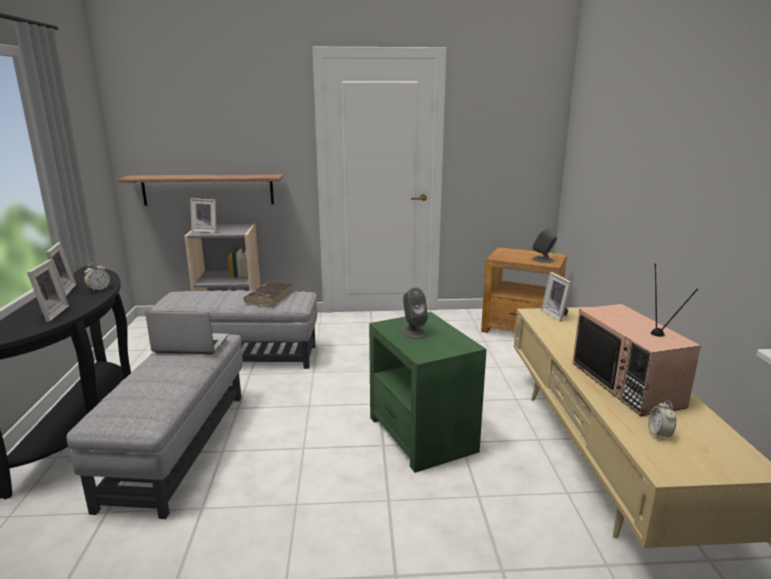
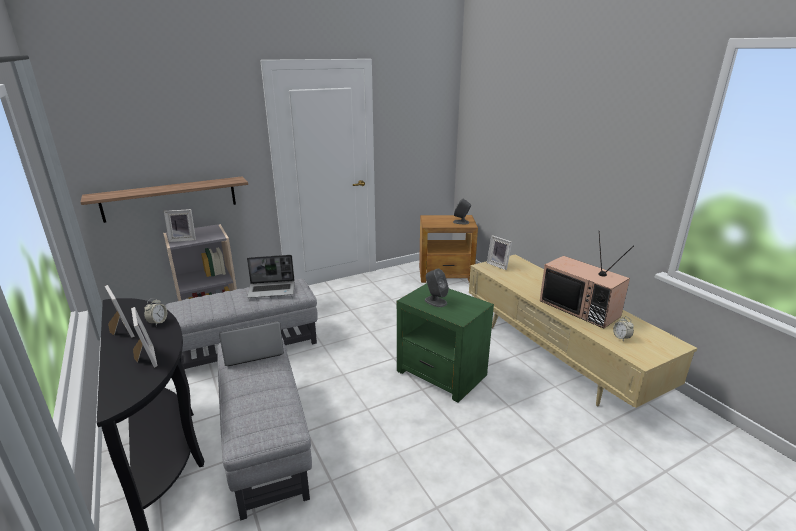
camera: 25 degrees left, 5 degrees up
(269, 296) = (272, 290): brown book -> laptop

